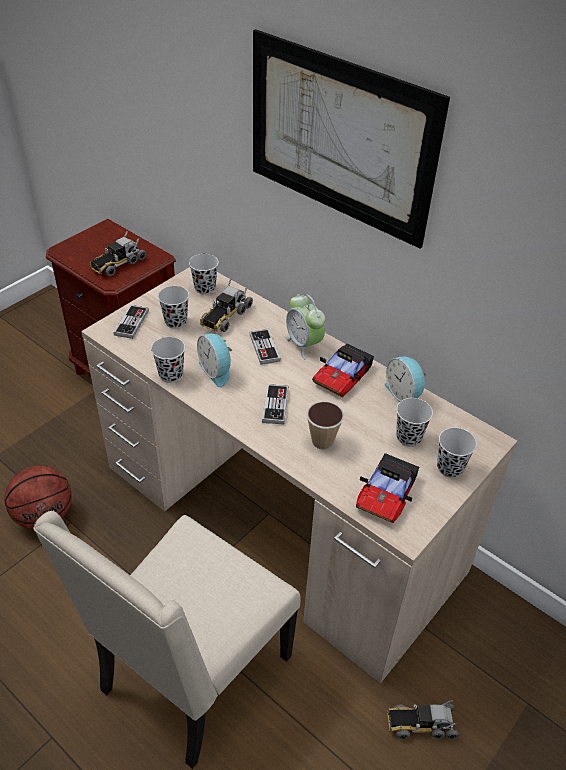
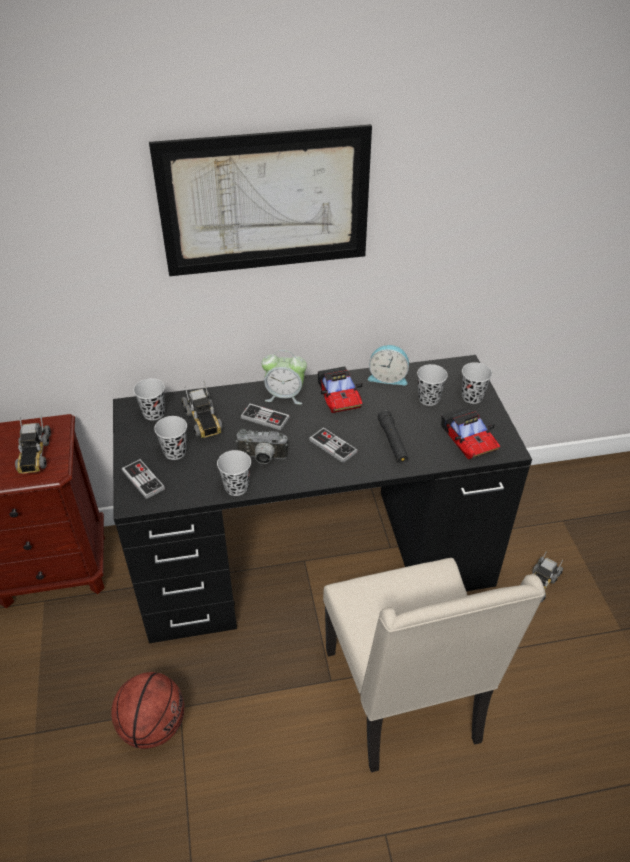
camera: 50 degrees left, 0 degrees up
(216, 371) = (262, 458): alarm clock -> camera
(279, 518) = (315, 556): beige desk -> black desk
(322, 441) = (392, 442): cup -> black flashlight

